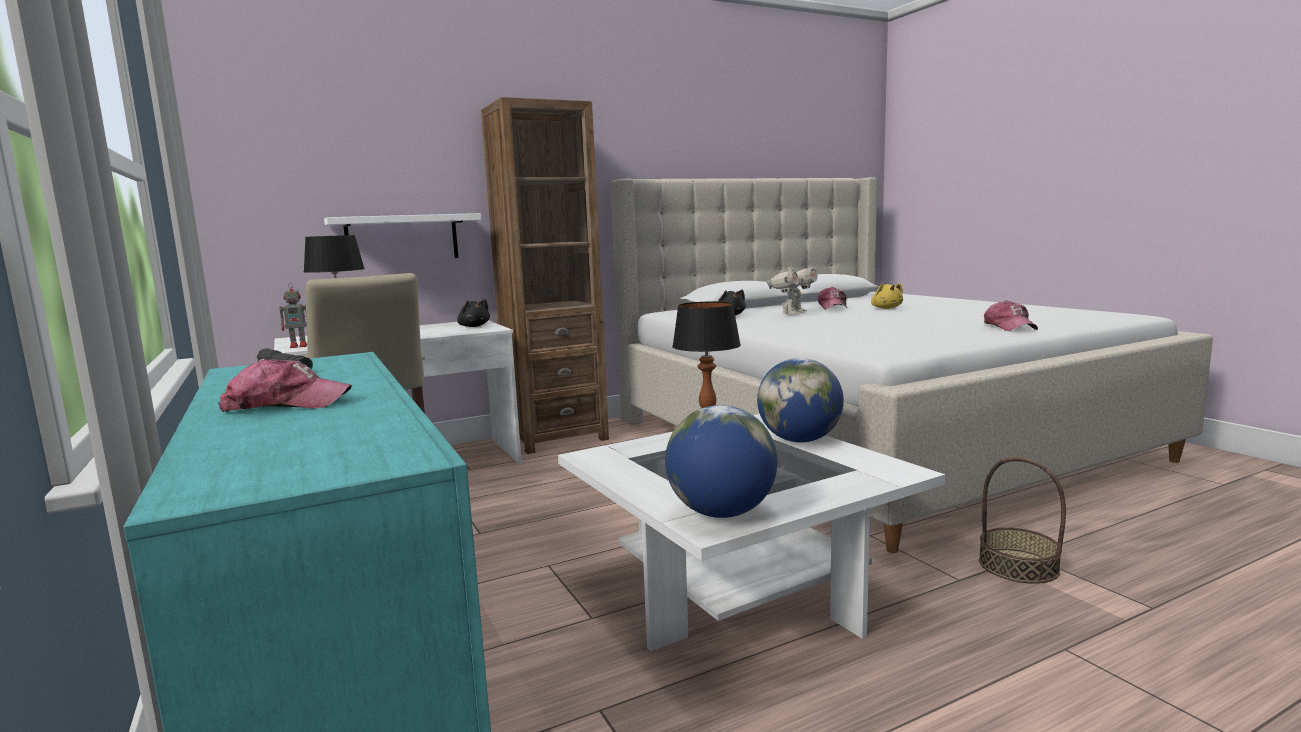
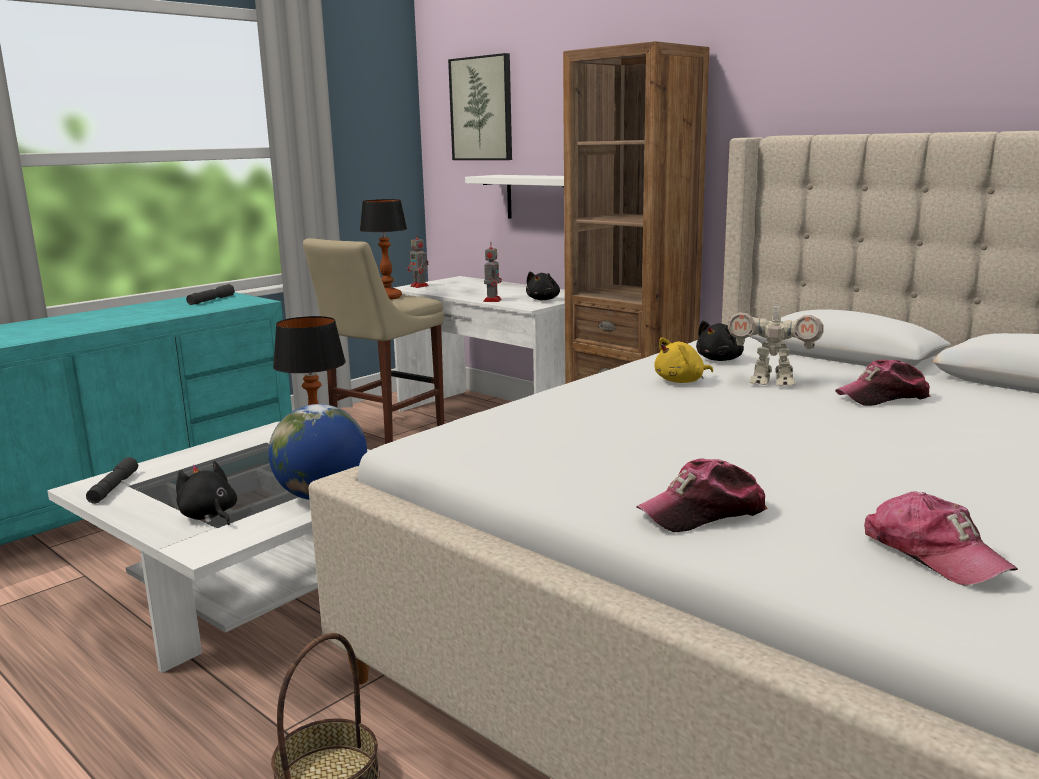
camera: 70 degrees right, 5 degrees up
(286, 404) = (92, 319): cap -> cap (933, 554)
(293, 147) = (482, 109): none -> picture
(442, 334) = (492, 300): none -> toy robot
(722, 513) = (113, 487): globe -> grey flashlight
(828, 472) = (209, 516): none -> black plush toy
(886, 308) = (918, 428): yellow plush toy -> yellow plush toy (682, 381)

